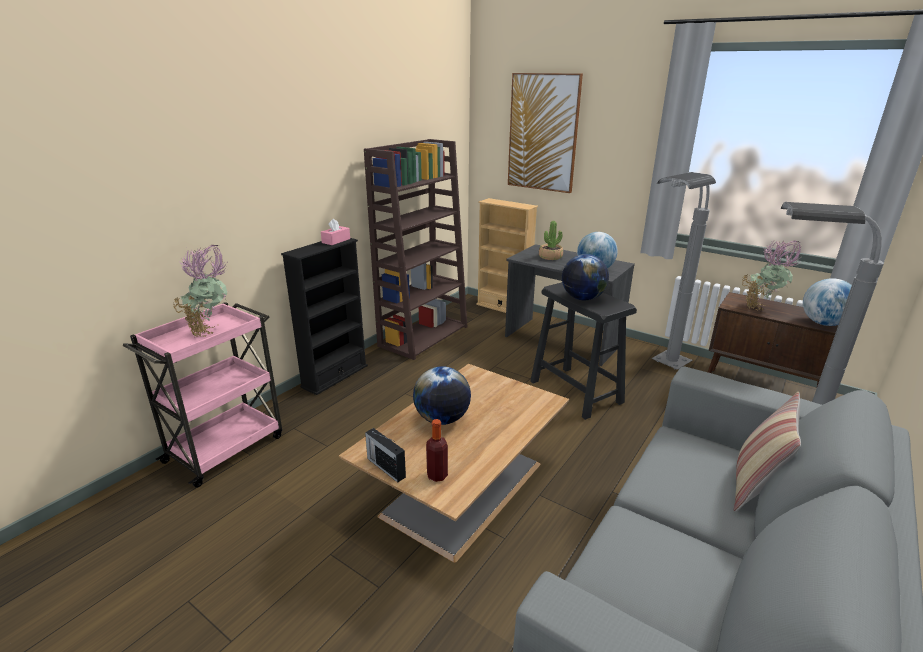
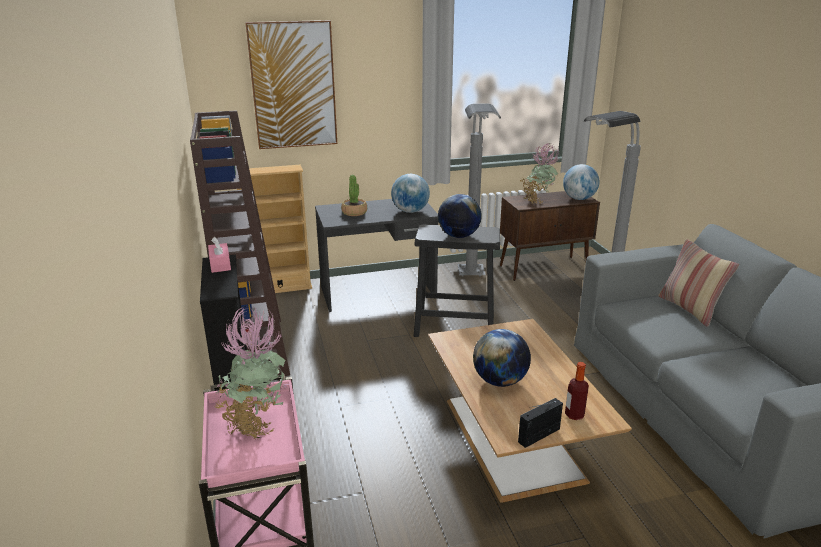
camera: 50 degrees left, 0 degrees up
(385, 467) = (540, 435): radio -> radio turned 150 degrees clockwise

